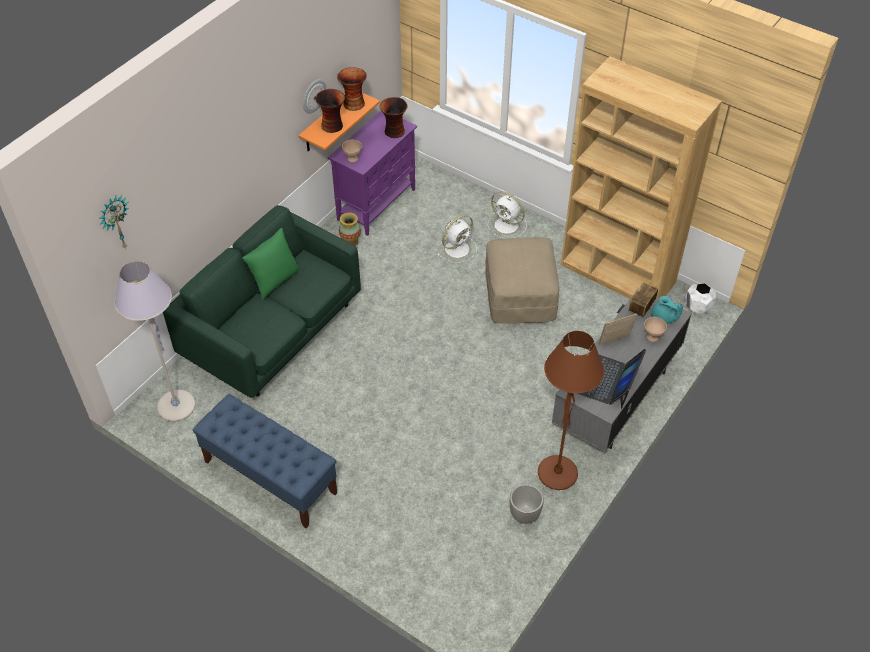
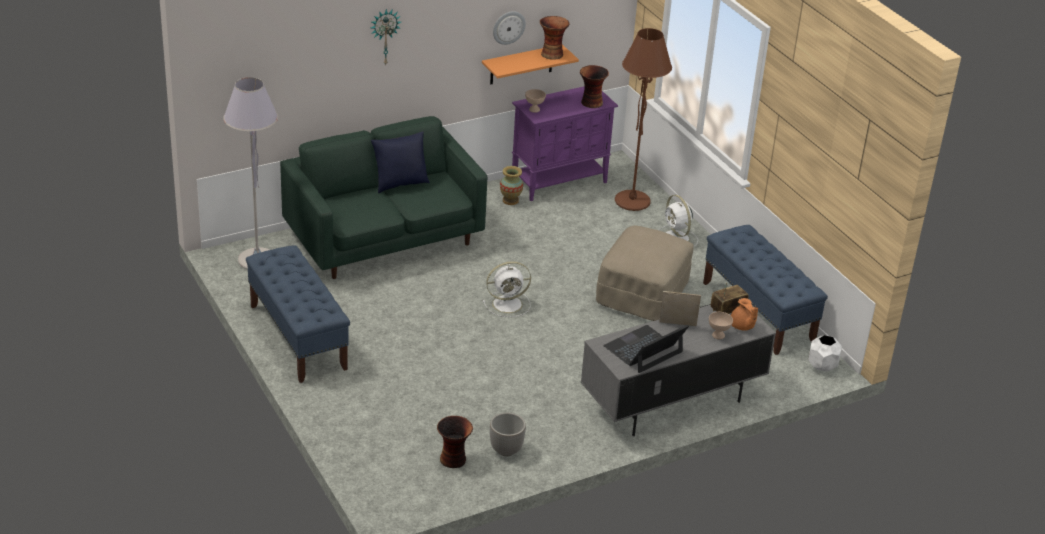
camera: 25 degrees right, 15 degrees down
(115, 223) = (256, 43): wall clock -> wall clock (384, 36)
(275, 281) = (400, 184): green pillow -> blue pillow
(333, 125) = (518, 63): vase -> vase (454, 459)
(458, 248) = (611, 239): white fan -> white fan (508, 304)
(557, 473) = (564, 433): brown floor lamp -> brown floor lamp (632, 201)
(617, 274) = (758, 312): brown bookcase -> blue bench
(663, 319) = (742, 326): turquoise teapot -> orange teapot

